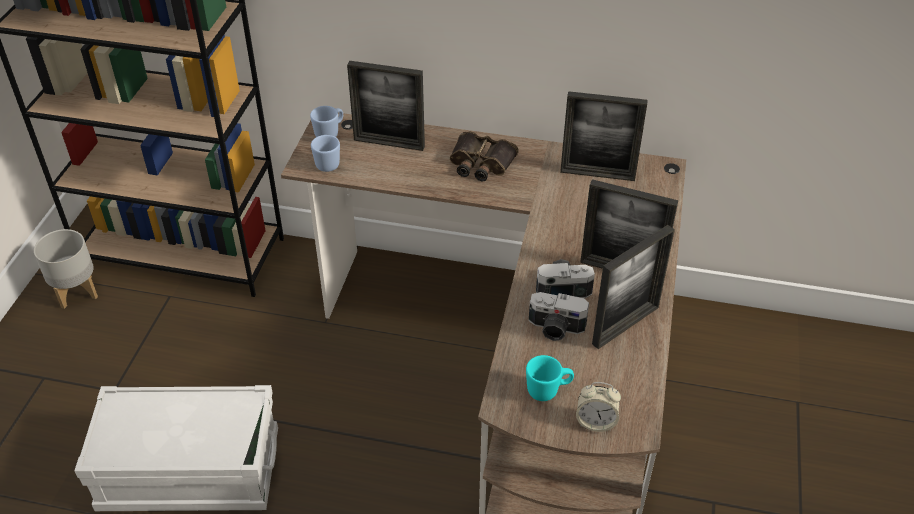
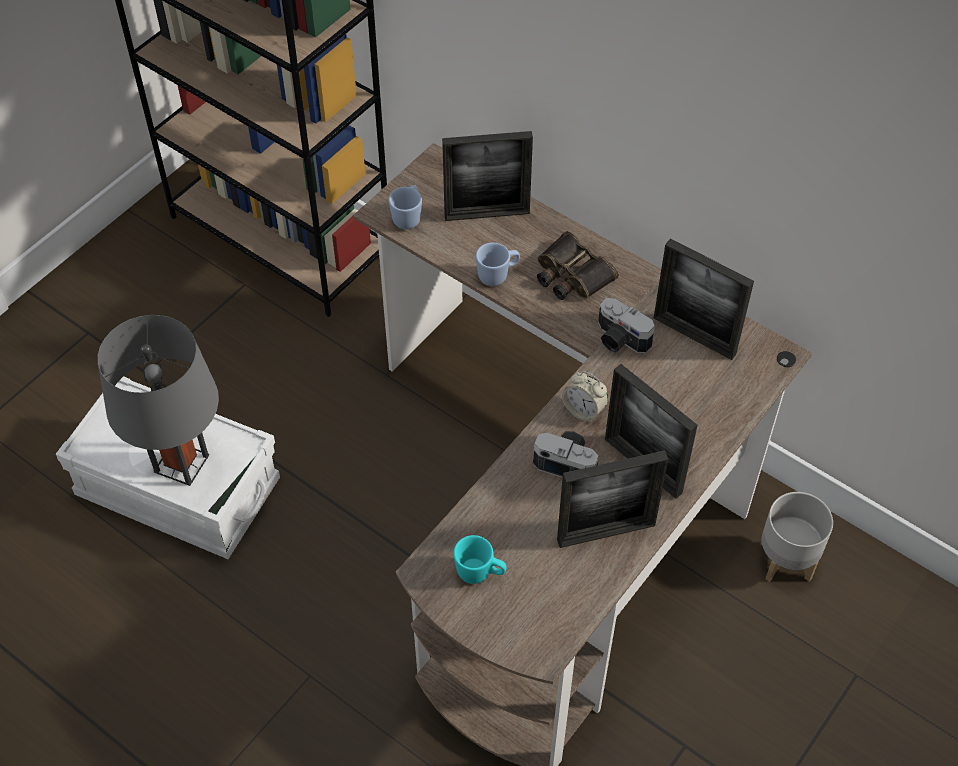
camera: 25 degrees right, 10 degrees up
(77, 292) = (158, 246): grey planter -> grey planter (786, 561)
(198, 436) = (181, 463): none -> grey table lamp
(330, 133) = (430, 180): blue mug -> blue mug (498, 275)
(389, 143) = (487, 214): picture frame -> picture frame turned 45 degrees counterclockwise
(555, 329) = (530, 507): camera -> camera (619, 340)
(595, 422) = (506, 626): alarm clock -> alarm clock (583, 410)

